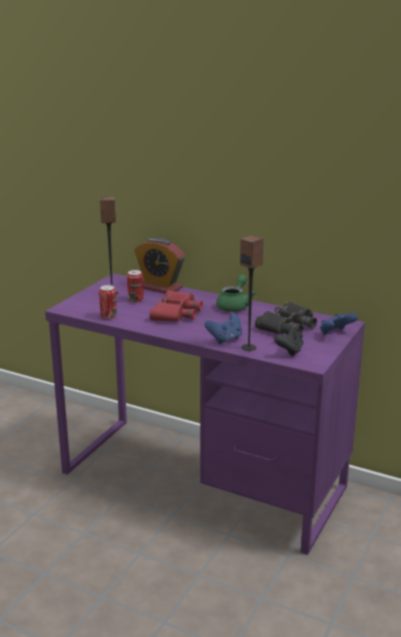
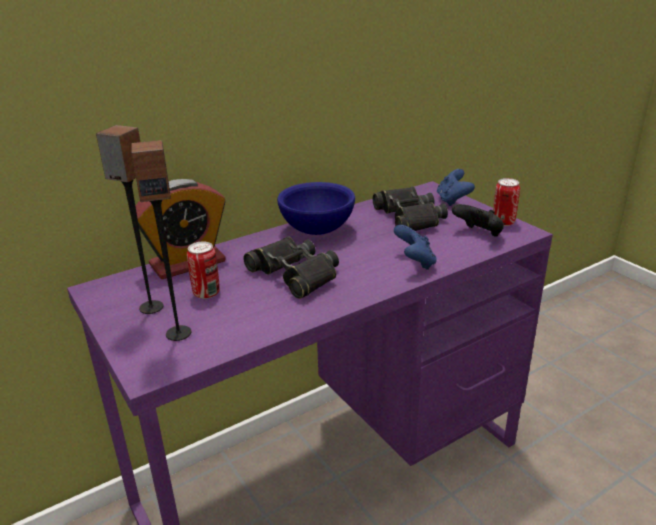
camera: 60 degrees left, 5 degrees up
(108, 316) = (241, 333): can -> can (503, 222)
(176, 313) = (294, 274): red binoculars -> black binoculars
(235, 305) = (316, 230): green teapot -> blue bowl
(249, 347) = (452, 254): speaker -> speaker (178, 333)

